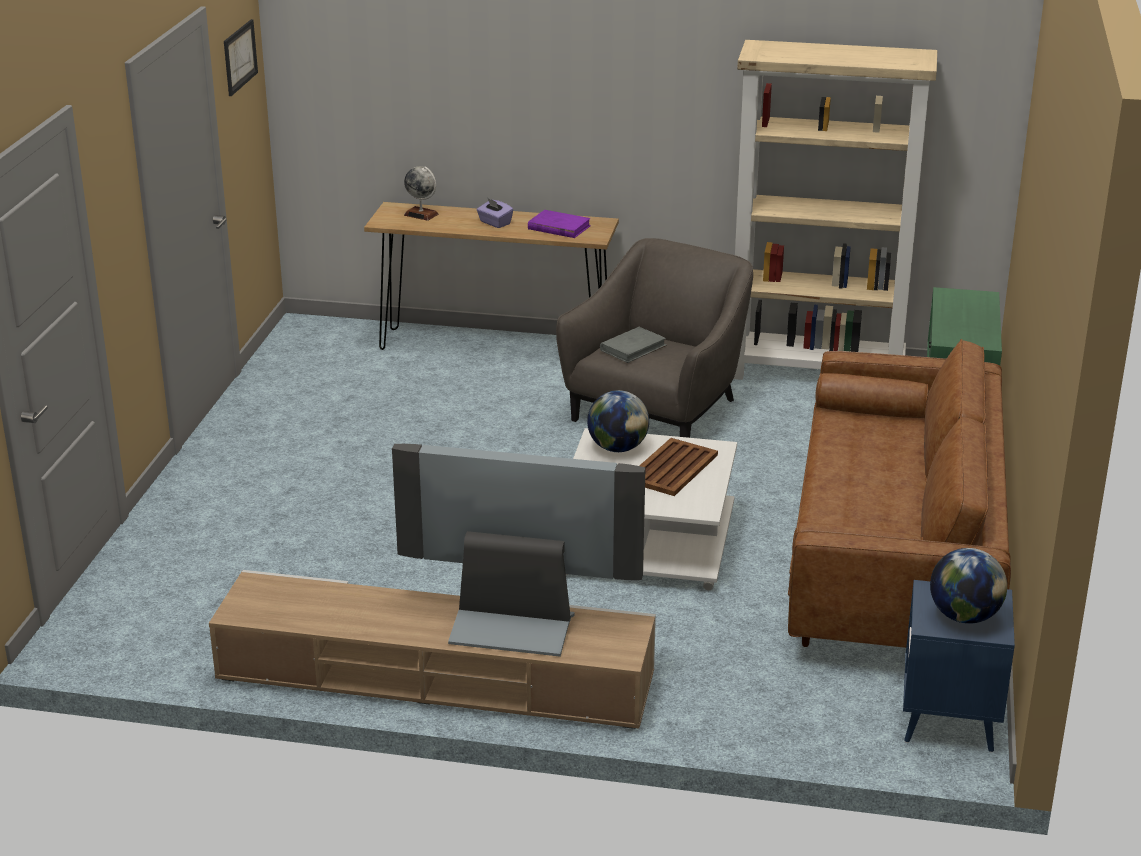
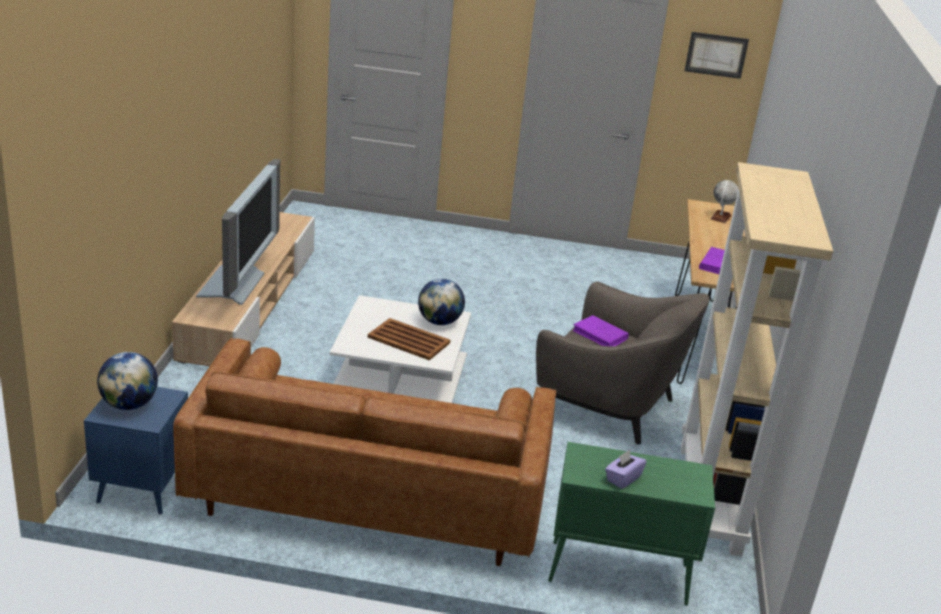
camera: 85 degrees right, 0 degrees up
(494, 223) = (716, 241): purple tissue box -> purple tissue box (623, 479)
(633, 348) = (600, 335): grey book -> purple book

